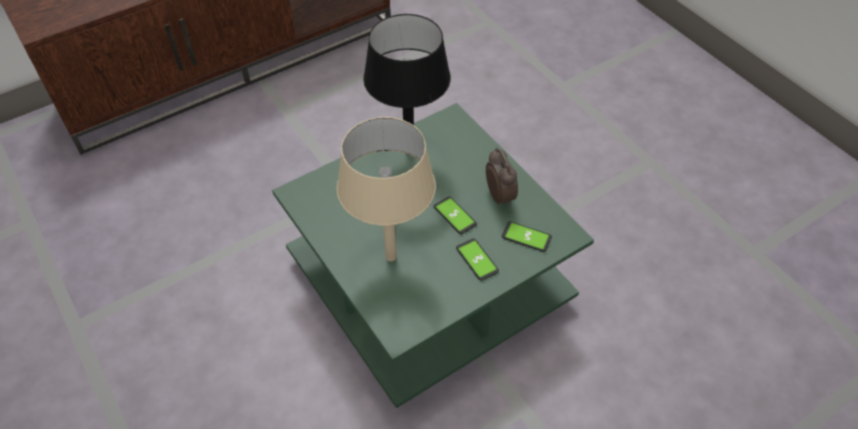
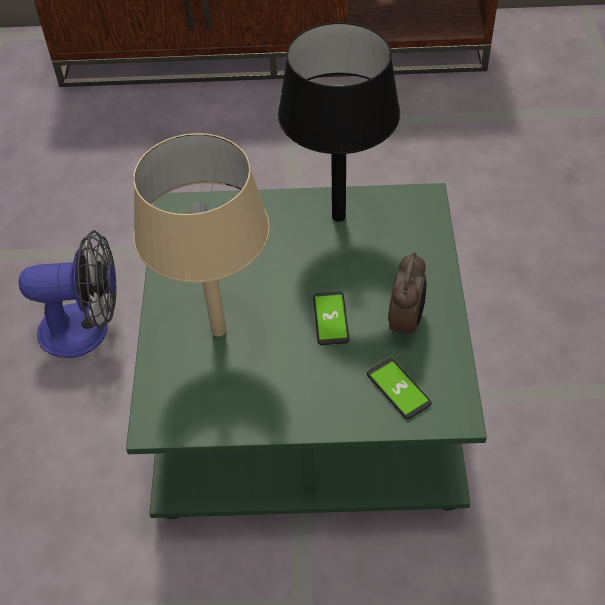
camera: 35 degrees right, 0 degrees up
(245, 316) = (86, 329): none -> fan
(477, 260) = (314, 385): phone -> none

